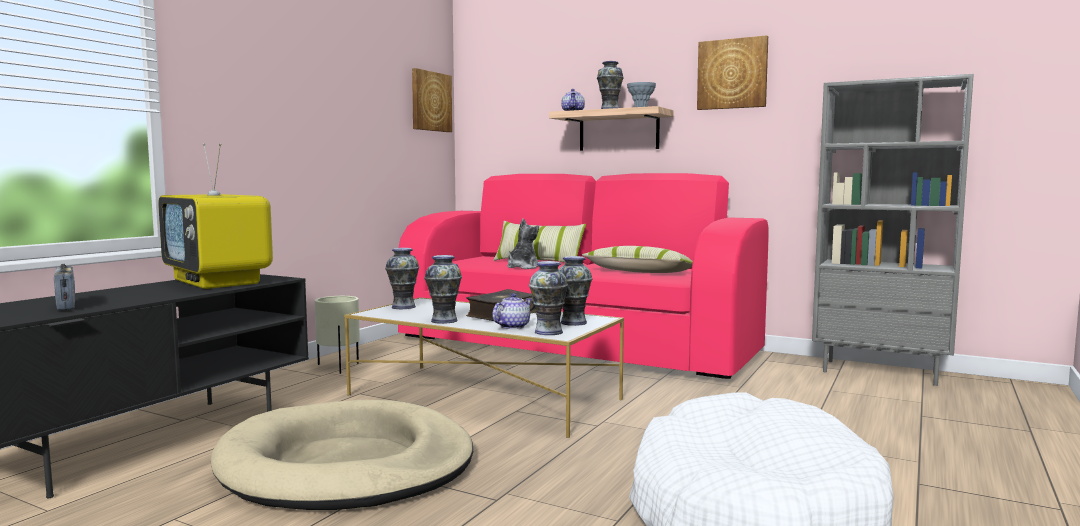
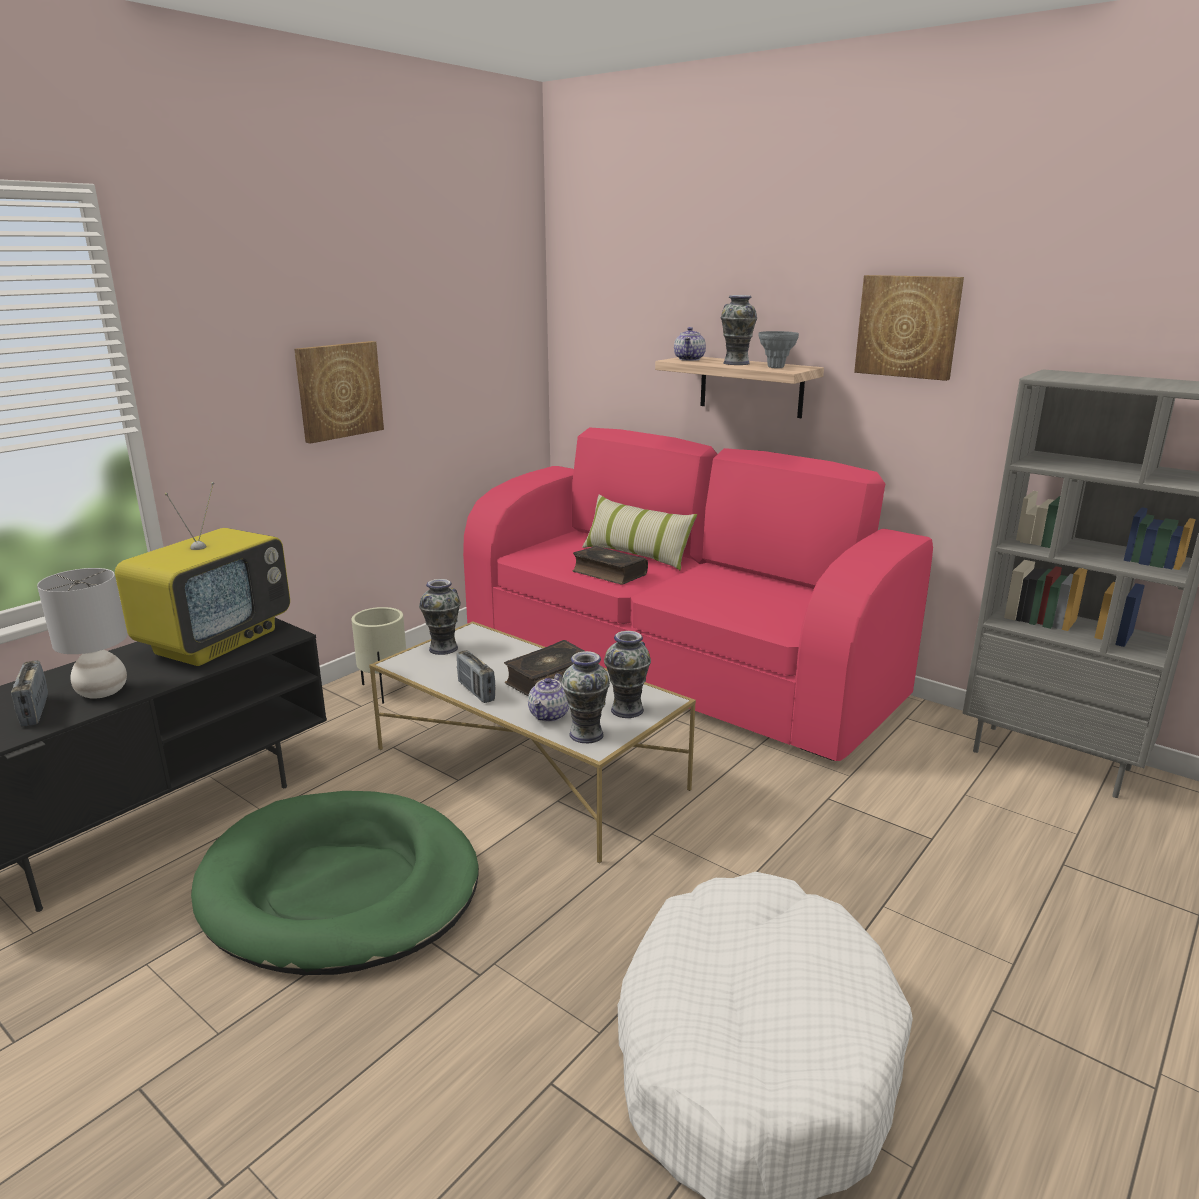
camera: 10 degrees right, 15 degrees up
(127, 299) = (102, 692): none -> grey table lamp
(218, 282) = (216, 641): television -> television turned 120 degrees counterclockwise
(347, 465) = (341, 888): beige dog bed -> green dog bed
(430, 101) = (511, 326): picture -> picture (338, 390)
(444, 321) = (476, 691): vase -> radio
(512, 326) = (549, 715): teapot -> teapot turned 150 degrees clockwise
(522, 267) = (608, 573): plush toy -> book
(639, 272) = (749, 600): pillow -> none

